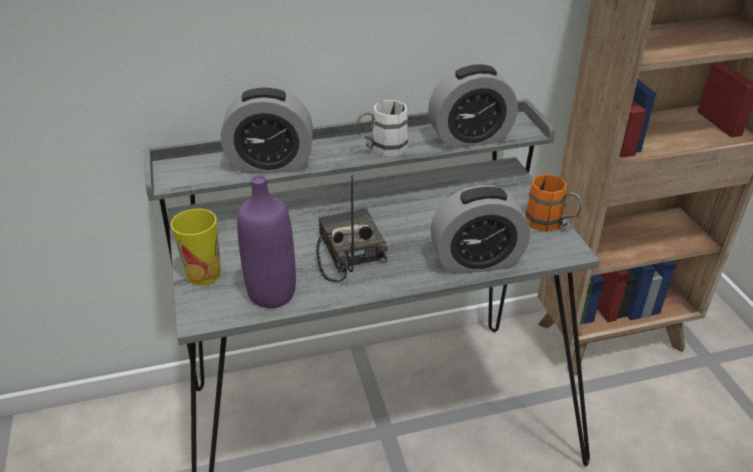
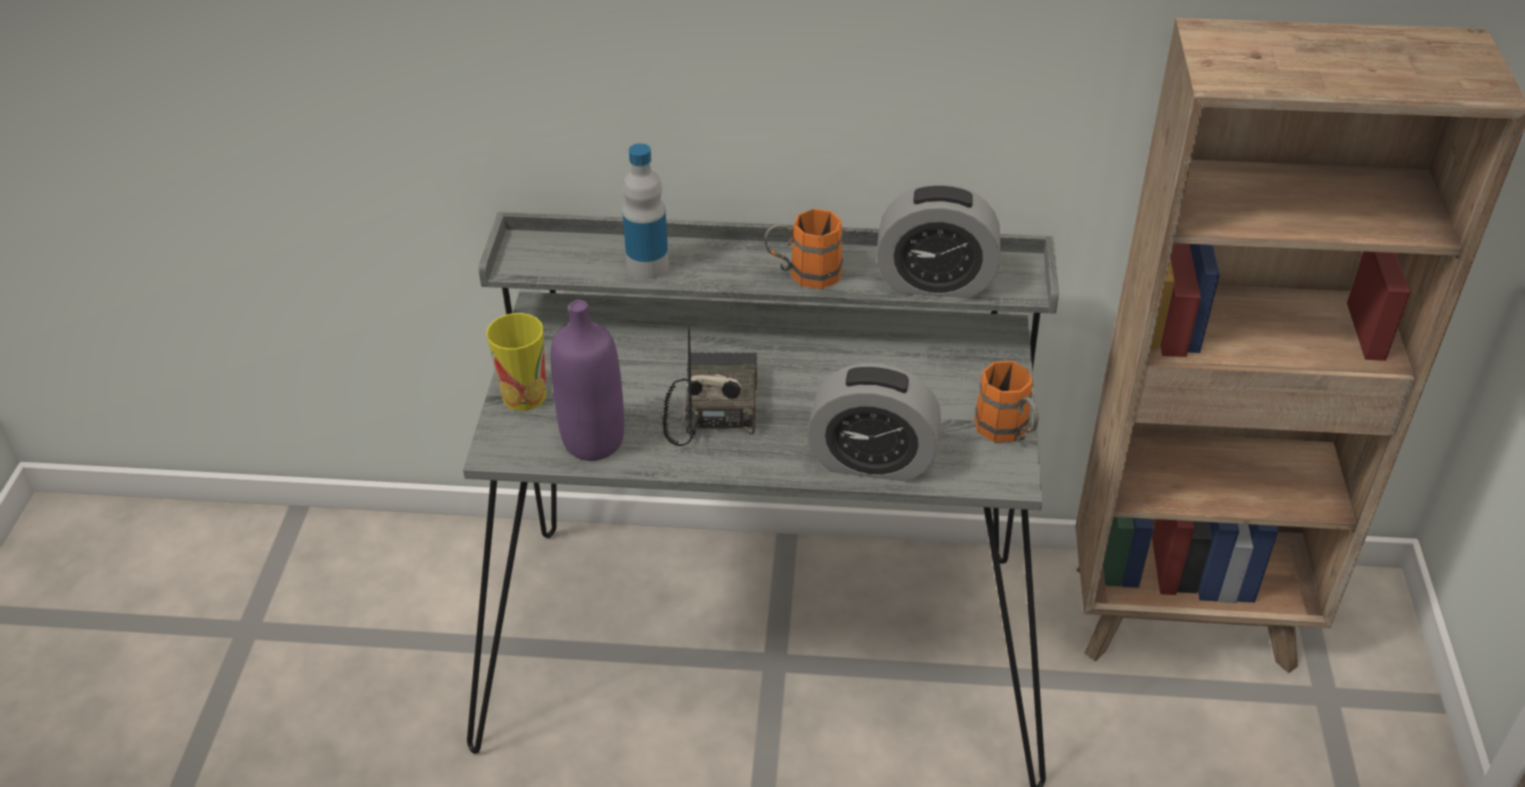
camera: 20 degrees right, 5 degrees up
(270, 164) = (647, 266): alarm clock -> bottle
(381, 149) = (803, 274): white mug -> orange mug

